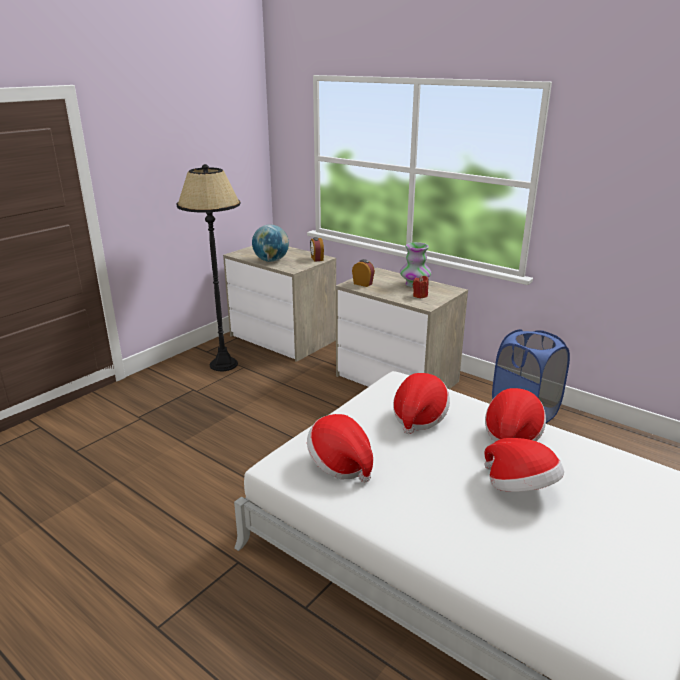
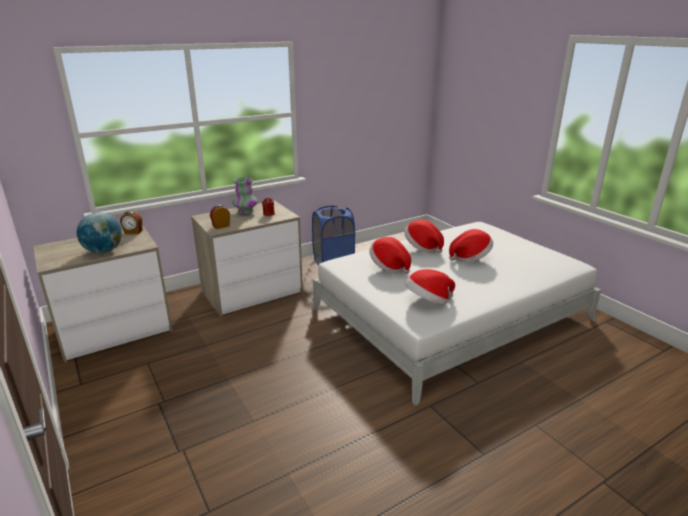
camera: 70 degrees left, 0 degrees up
(224, 364) = (127, 375): black floor lamp -> none

